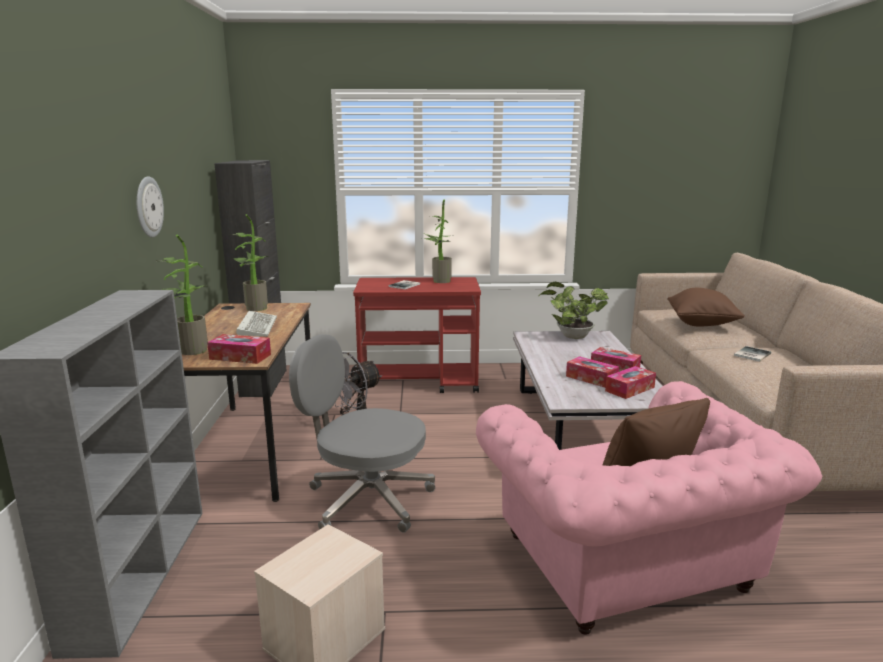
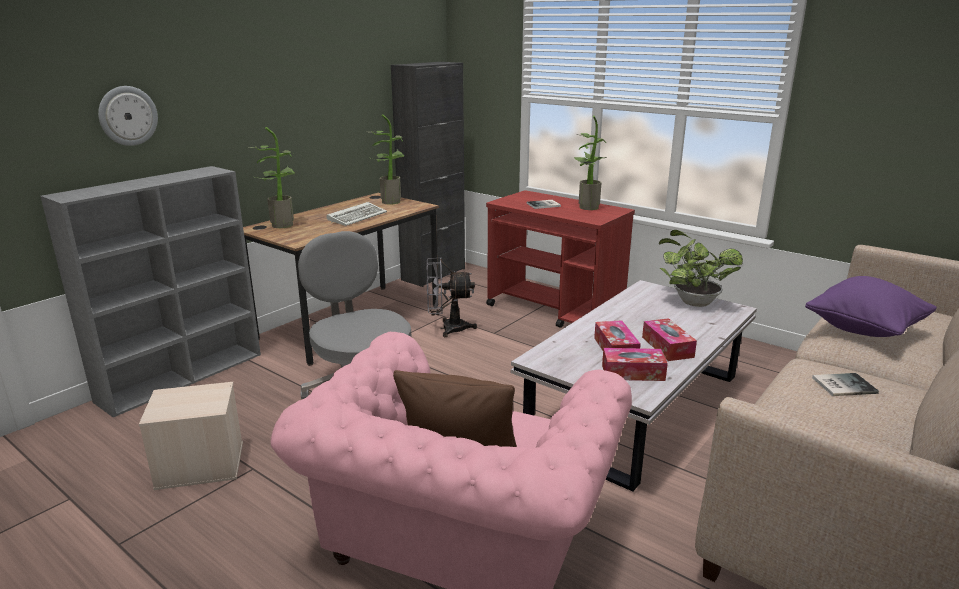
camera: 40 degrees right, 5 degrees up
(148, 207) = (272, 102): wall clock -> wall clock (127, 116)
(240, 357) = (296, 237): tissue box -> none
(701, 324) = (864, 330): brown pillow -> purple pillow

